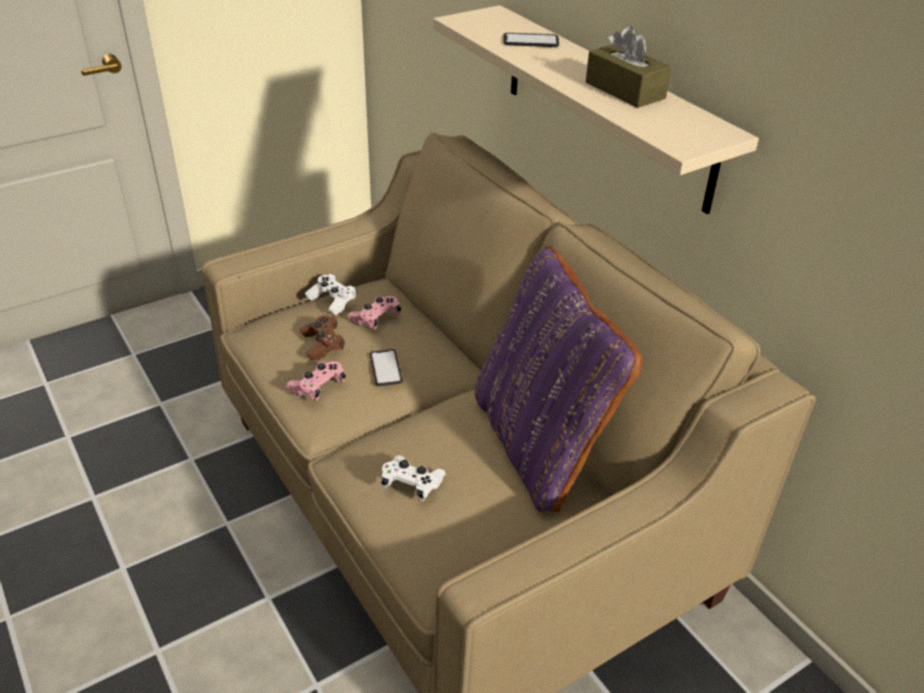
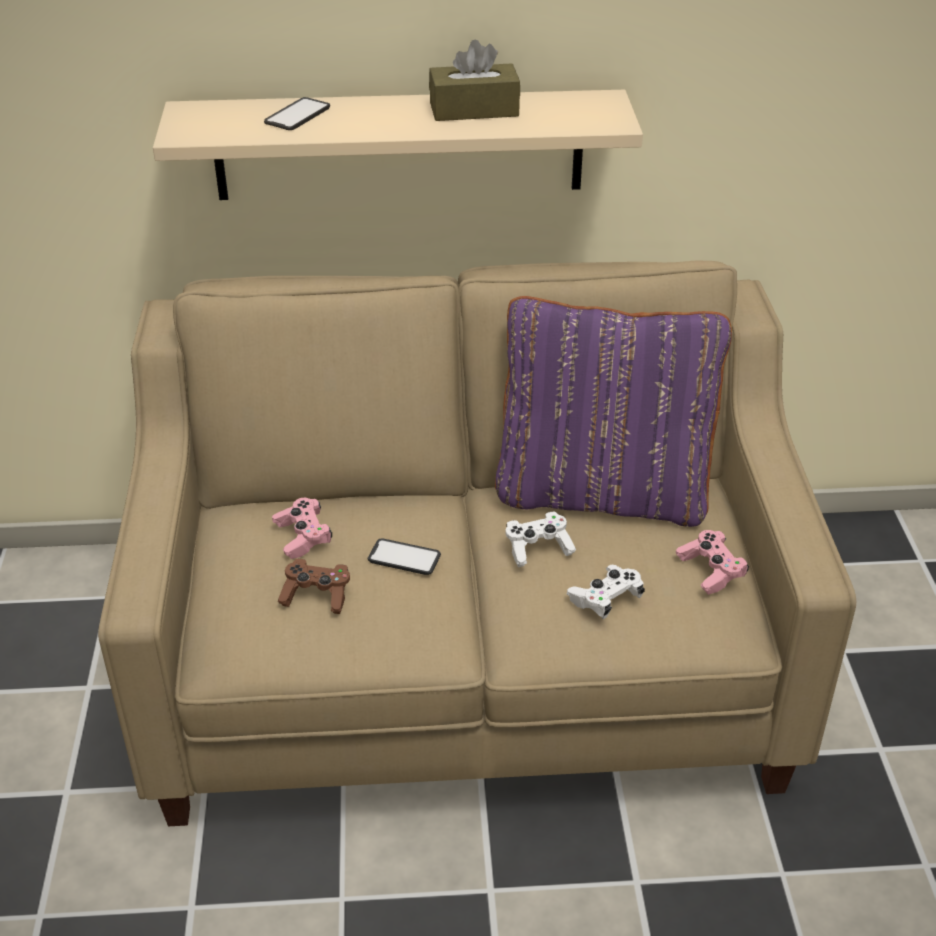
camera: 60 degrees left, 0 degrees up
(318, 387) = (394, 624): pink game controller -> pink game controller (710, 570)
(332, 301) = (232, 562): white game controller -> white game controller (538, 548)

